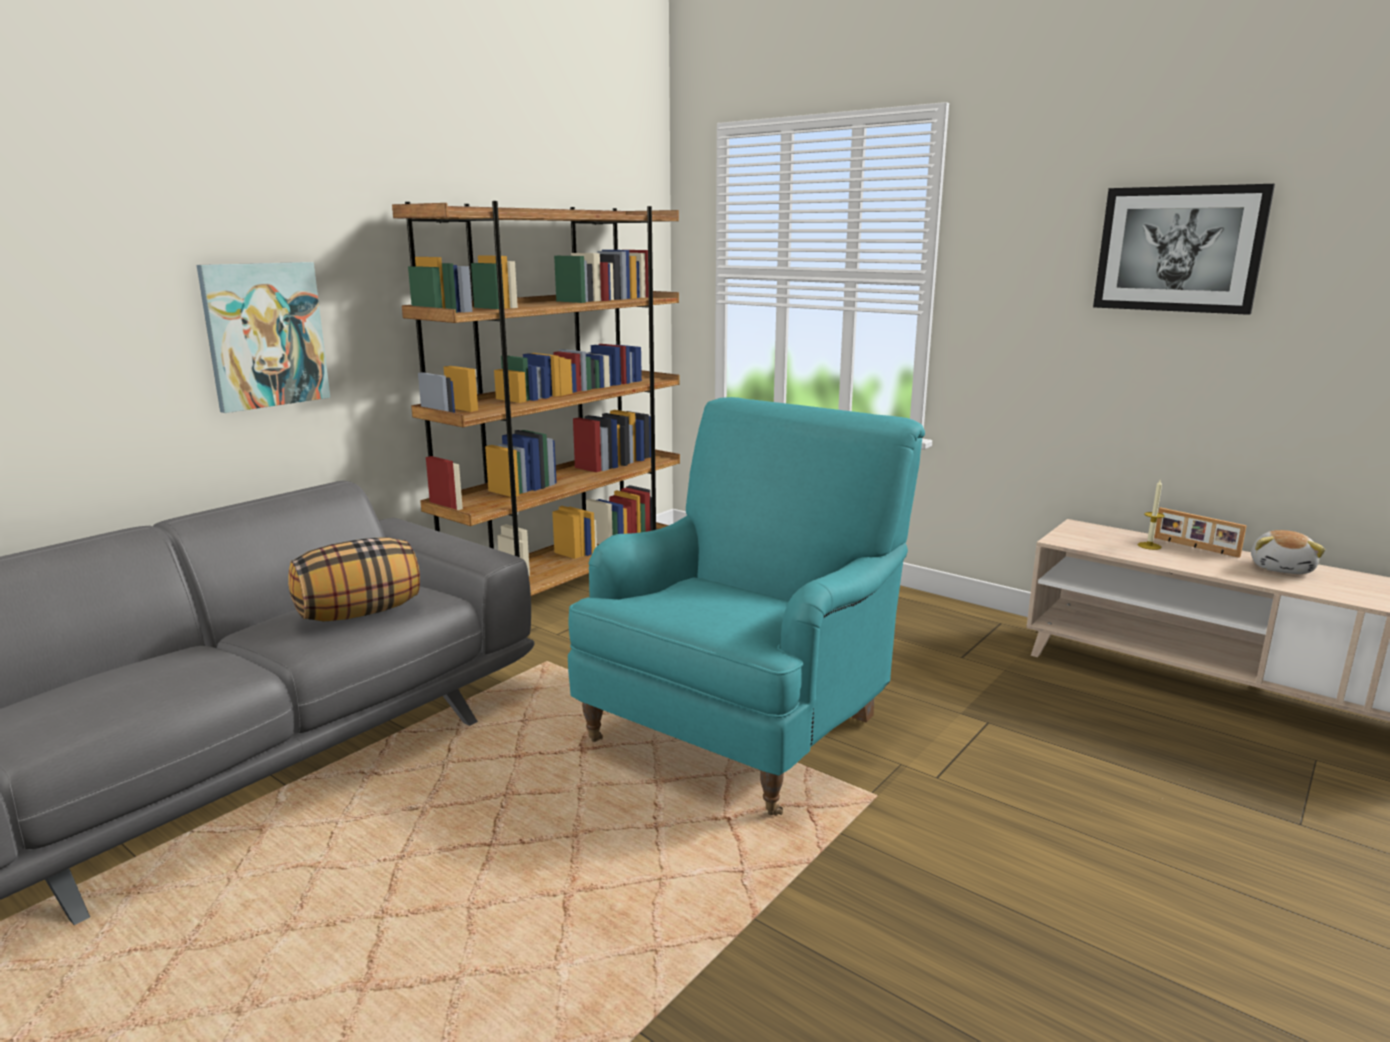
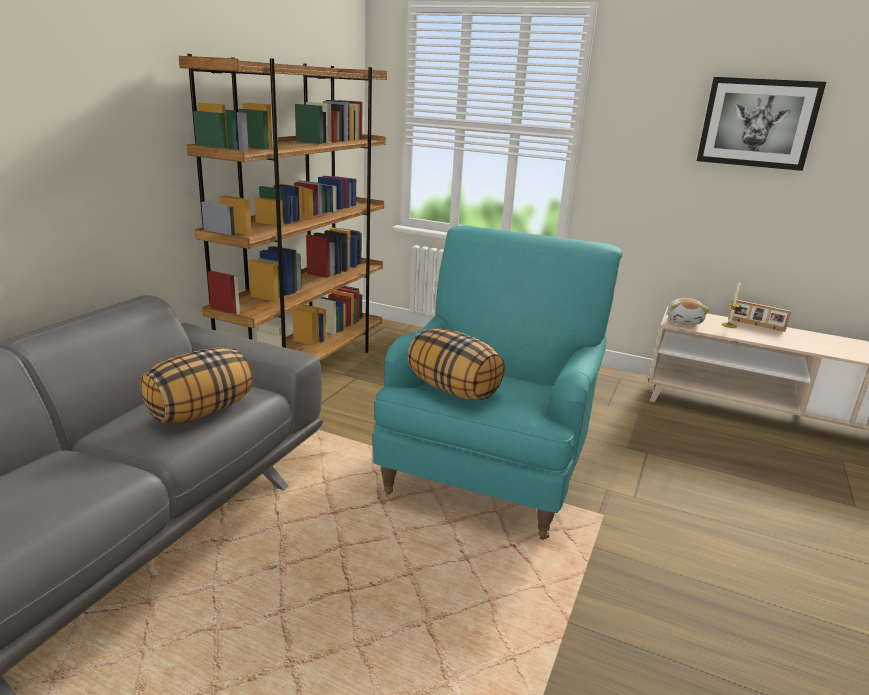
camera: 15 degrees left, 5 degrees up
(265, 335) = (79, 170): picture -> none
(666, 603) = (454, 390): none -> pillow
(1282, 568) = (813, 338): plush toy -> plush toy (684, 321)

